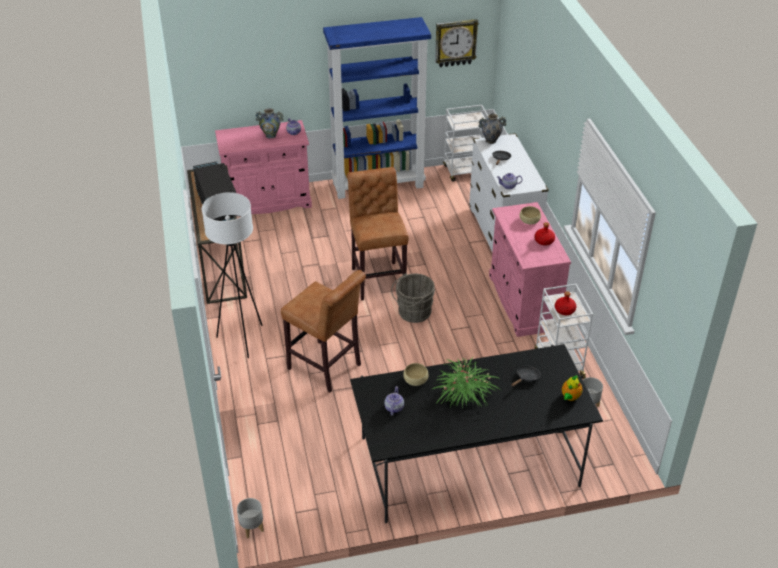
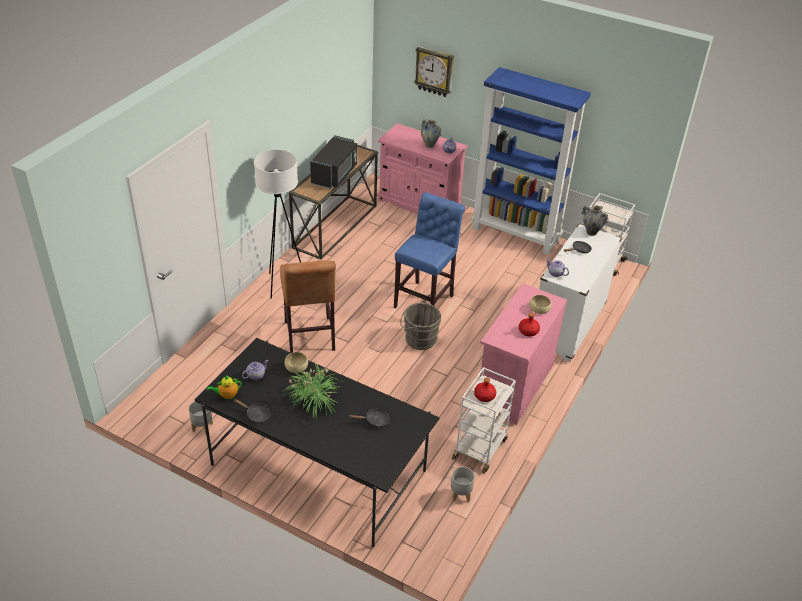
camera: 40 degrees right, 0 degrees up
(252, 528) = (133, 406): grey planter -> grey planter (202, 427)
(378, 278) = (425, 300): brown stool -> blue stool
(438, 436) = (256, 415): none -> black frying pan
(455, 42) = (621, 131): wall clock -> wall clock (434, 71)
(570, 397) = (386, 457): teapot -> teapot (227, 395)

